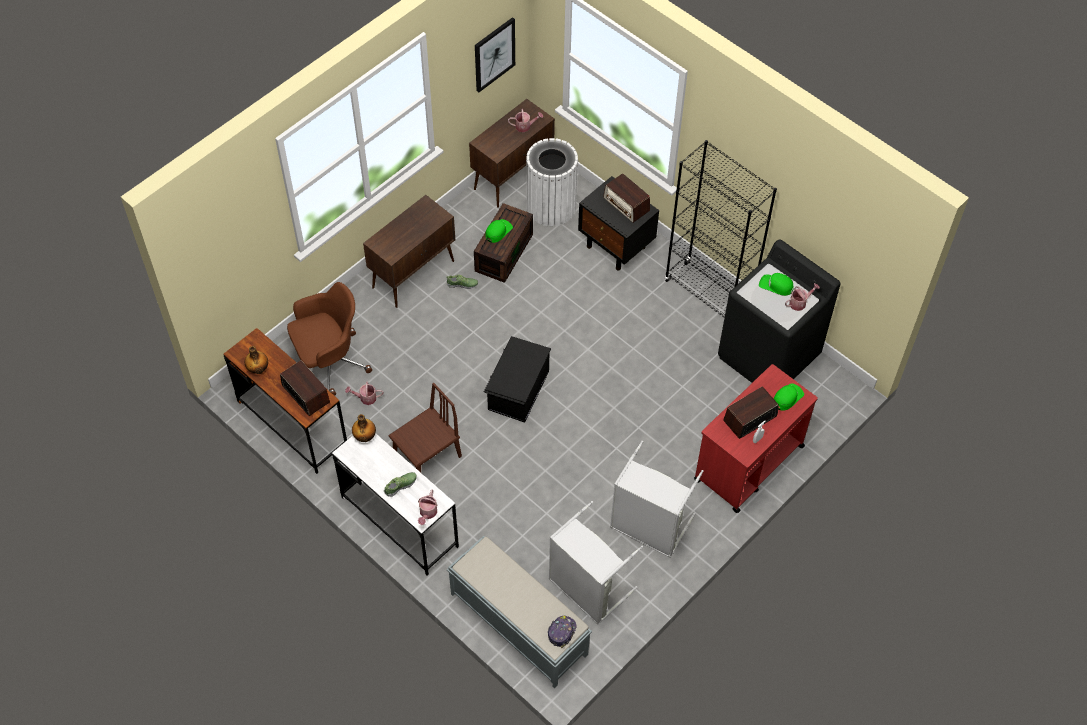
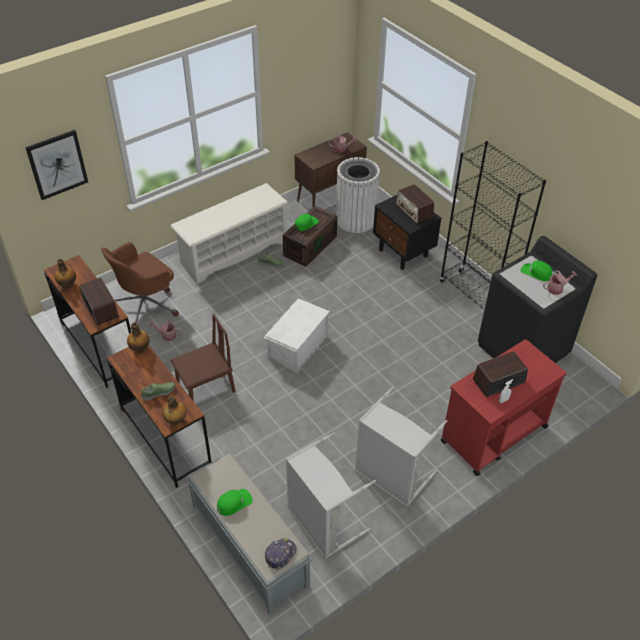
camera: 10 degrees right, 10 degrees down
(329, 362) = (146, 305): brown office chair -> brown office chair turned 150 degrees clockwise
(399, 522) = (165, 438): white desk -> brown desk
(414, 274) = (233, 251): brown cabinet -> white shoe rack
(427, 513) = (175, 420): watering can -> bottle
(494, 54) = (320, 77): picture -> picture (57, 164)
(517, 390) = (297, 346): black storage box -> white storage box
(787, 397) = (537, 368): green cap -> green cap (234, 503)

